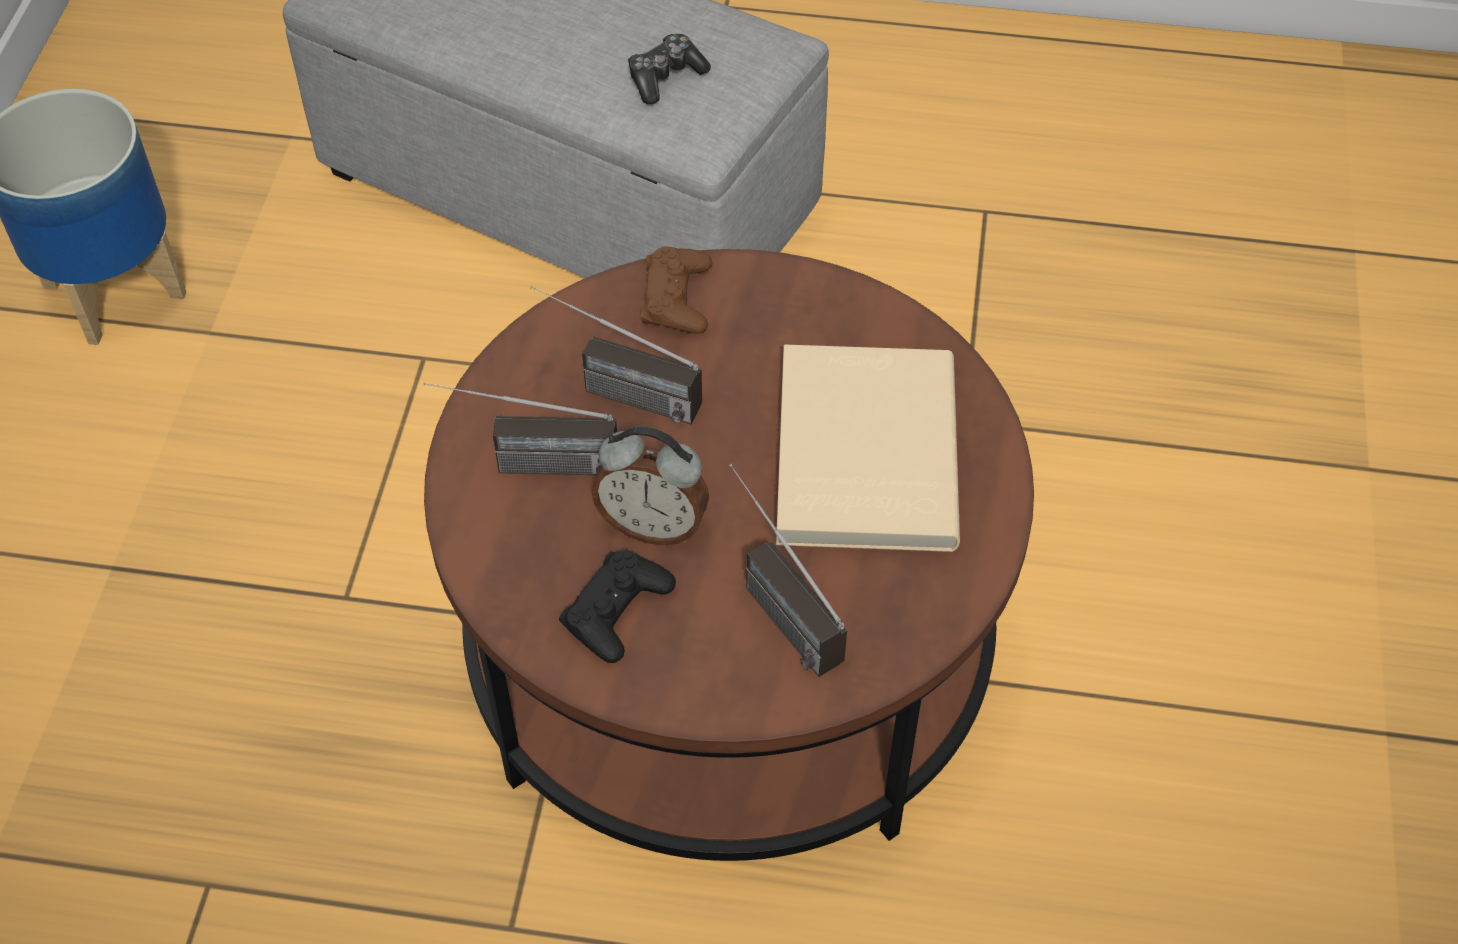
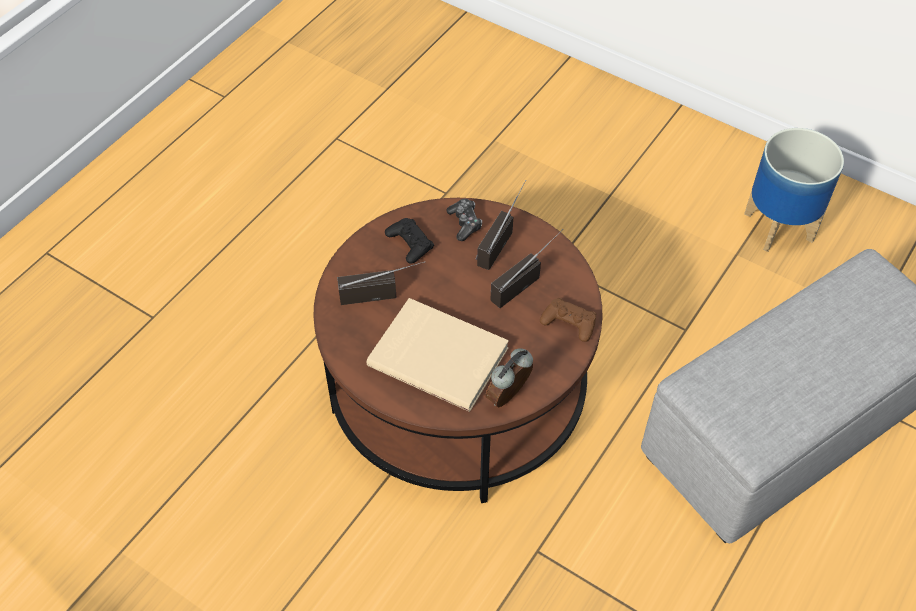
camera: 115 degrees right, 0 degrees up
(653, 525) = (444, 269): alarm clock -> alarm clock (509, 396)
(665, 77) = (744, 385): game controller -> game controller (465, 223)

